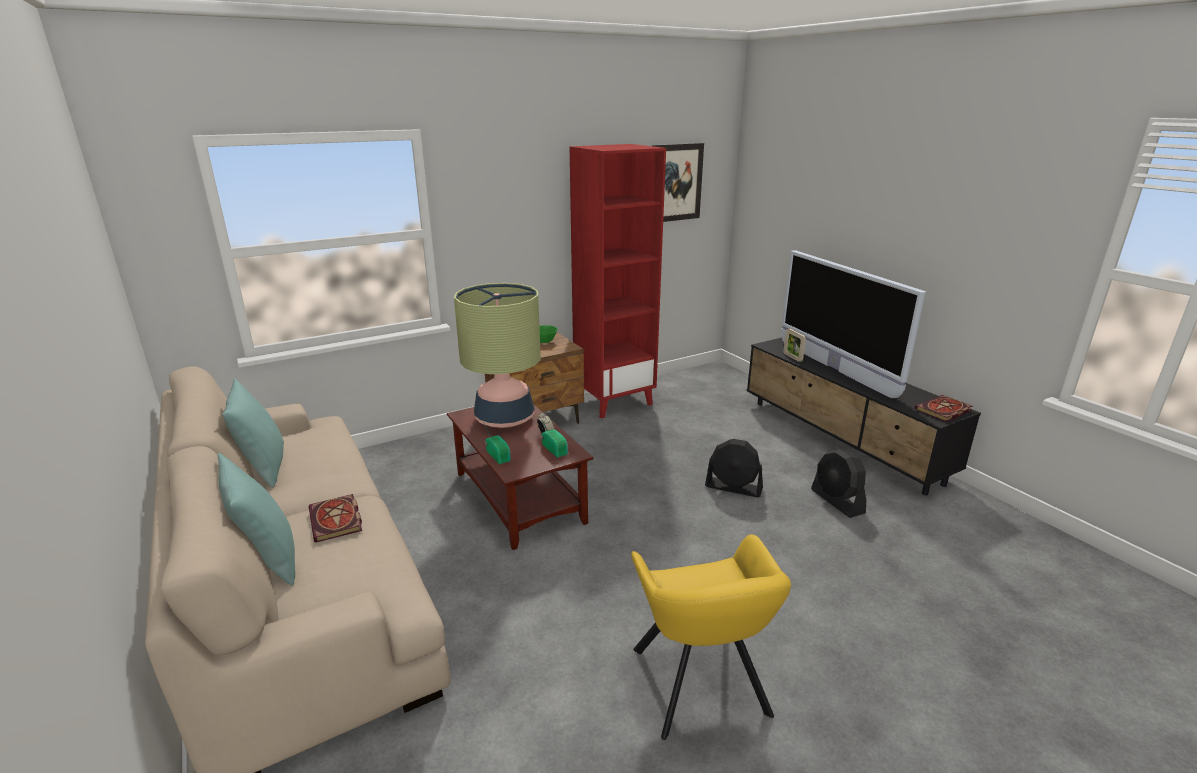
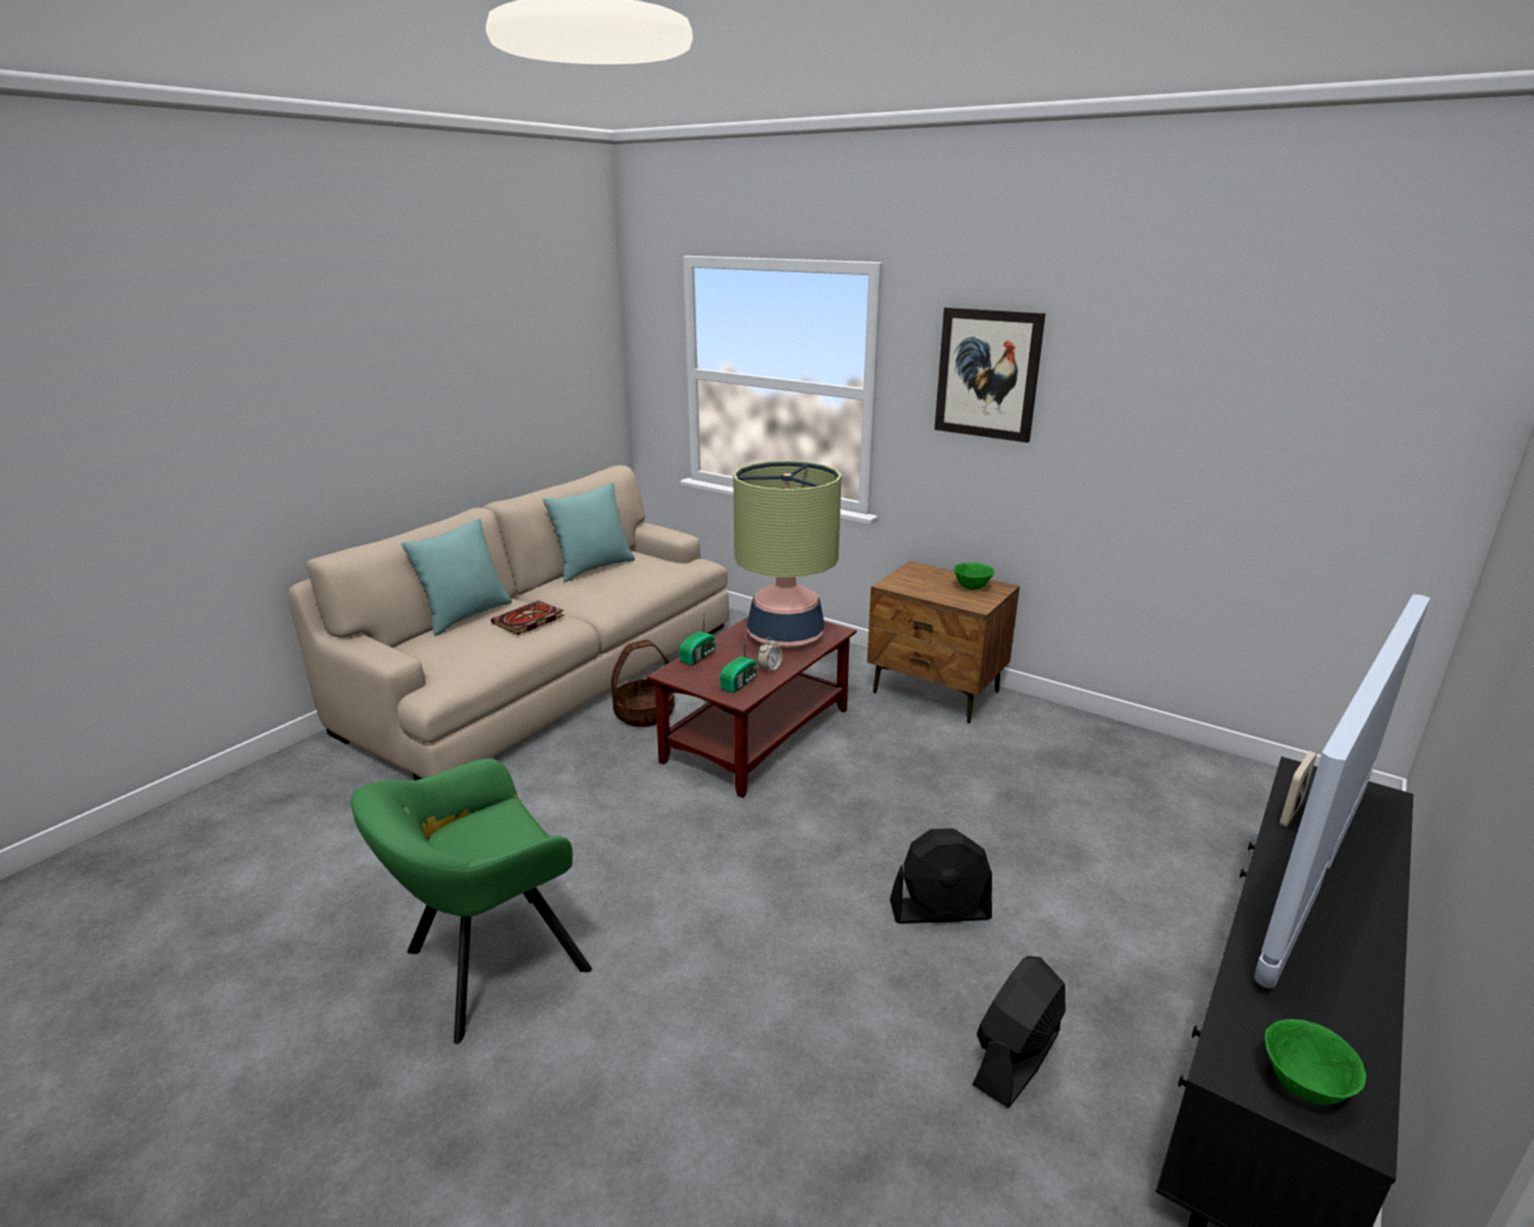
camera: 65 degrees right, 0 degrees up
(434, 541) = (644, 713): none -> basket
(614, 401) = (1068, 733): red bookcase -> none
(675, 182) = (1329, 399): picture -> picture (988, 374)
(700, 688) = (488, 965): yellow armchair -> green armchair
(734, 487) = (940, 910): black fan -> black fan turned 90 degrees counterclockwise
(943, 411) = (1303, 1086): book -> green bowl

